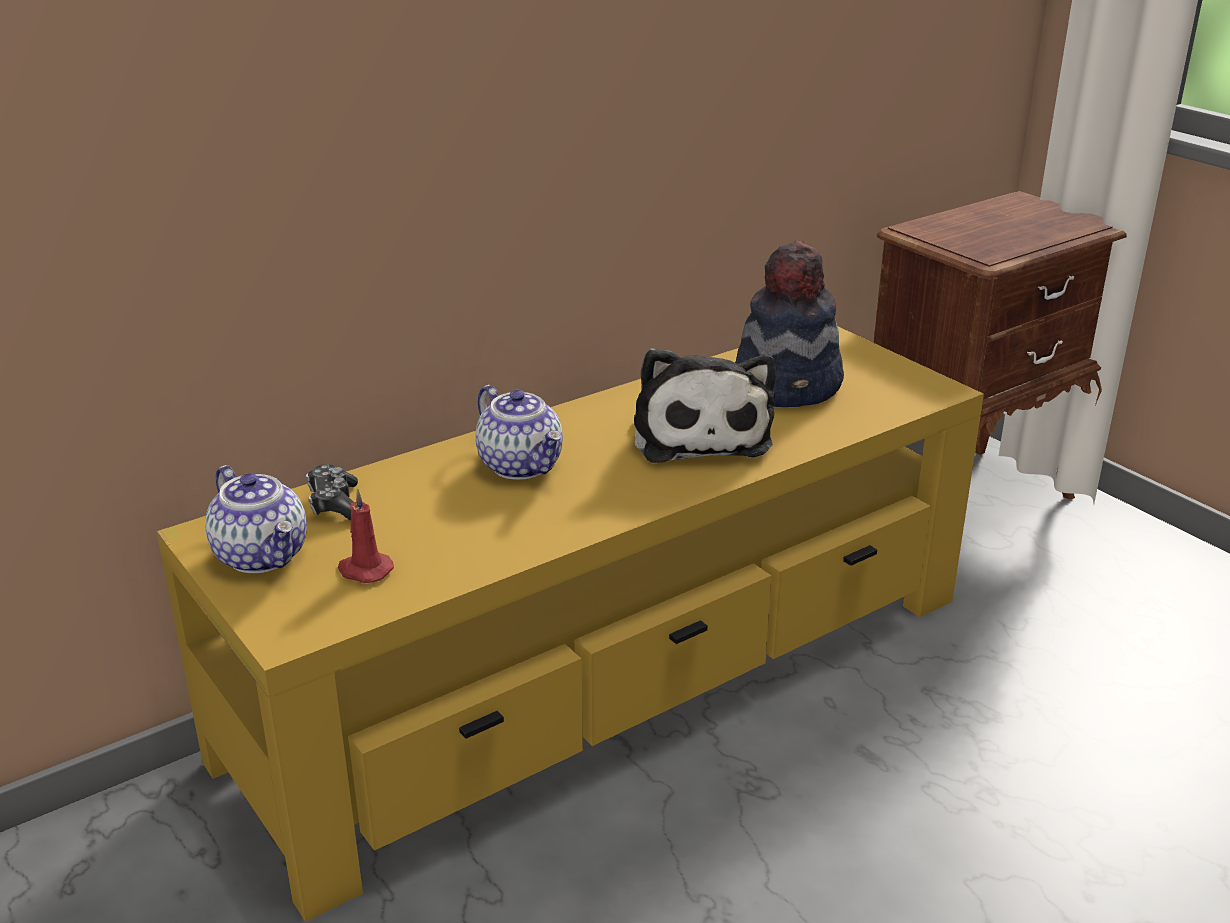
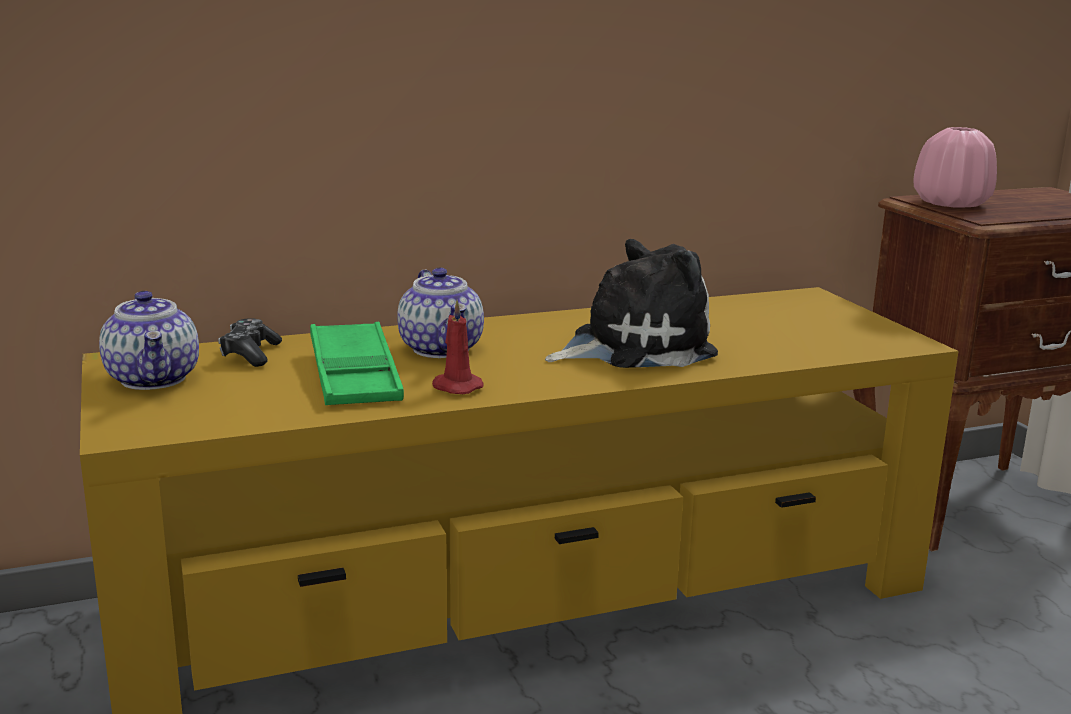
camera: 15 degrees right, 10 degrees down
(364, 570) = (234, 399): red candle -> red candle (455, 387)
(460, 517) = (355, 375): none -> green tray
(700, 434) = (633, 347): plush toy -> plush toy turned 120 degrees counterclockwise
(788, 386) = (748, 325): hat -> none
(949, 234) = (951, 204): none -> pink vase

